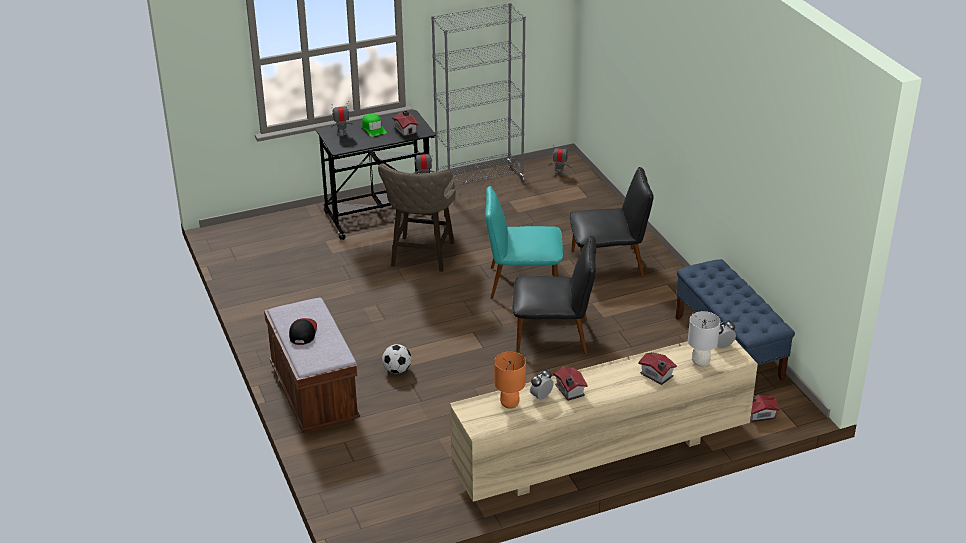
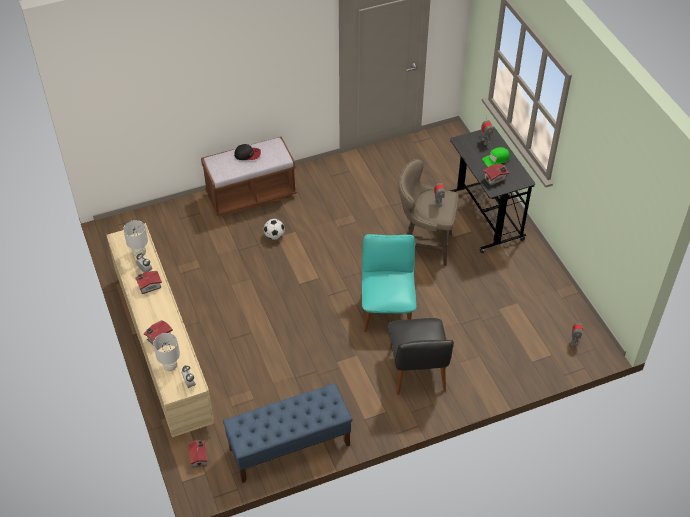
camera: 90 degrees right, 15 degrees up
(480, 181) = (549, 282): grey bookcase -> none
(509, 404) = (140, 253): orange table lamp -> grey table lamp
(552, 335) = (312, 326): black chair -> none

